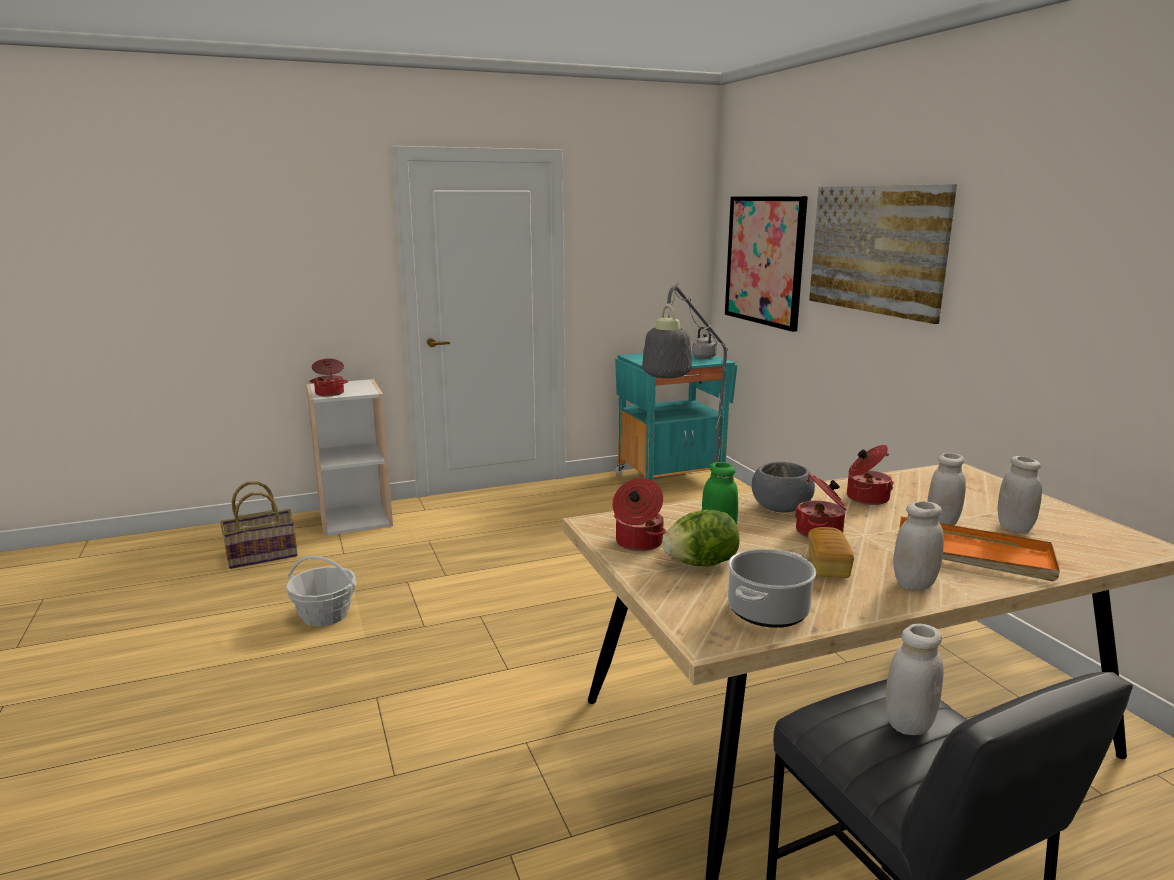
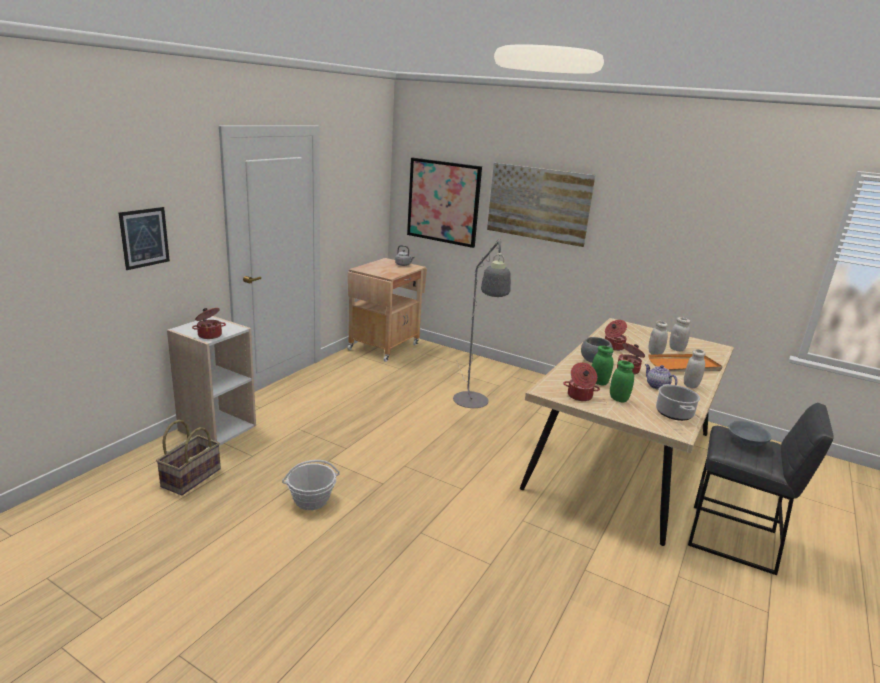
camera: 40 degrees left, 5 degrees up
(281, 271) = (144, 238): none -> picture
(670, 478) = (384, 346): turquoise cart -> brown cart
(701, 564) = (618, 399): lettuce -> green jar
(828, 566) = (657, 386): bread -> teapot
(908, 724) = (747, 442): white jar -> grey bowl

